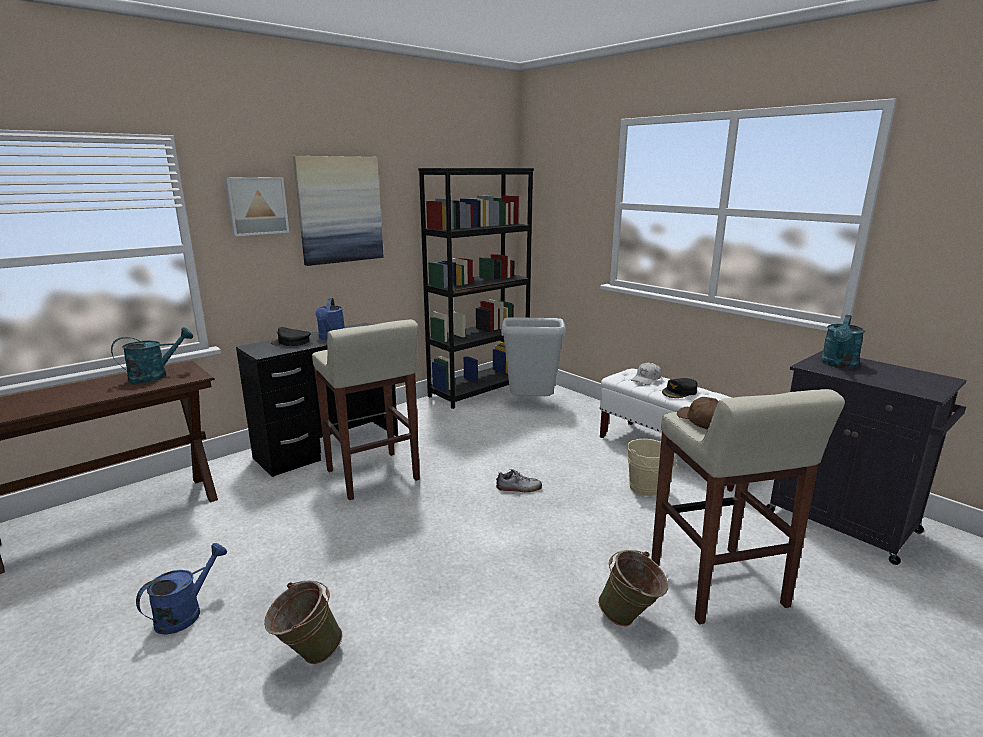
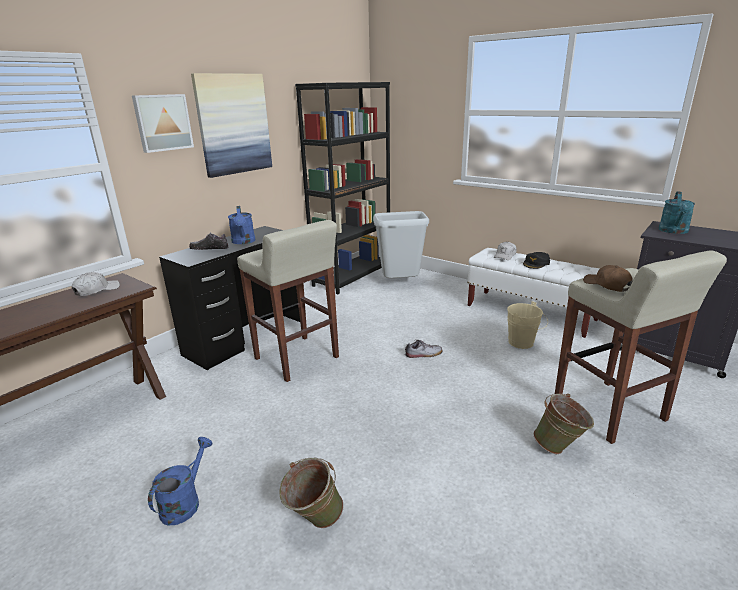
camera: 10 degrees left, 5 degrees up
(155, 376) = (97, 290): turquoise watering can -> white cap
(291, 342) = (209, 249): black cap -> shoe

